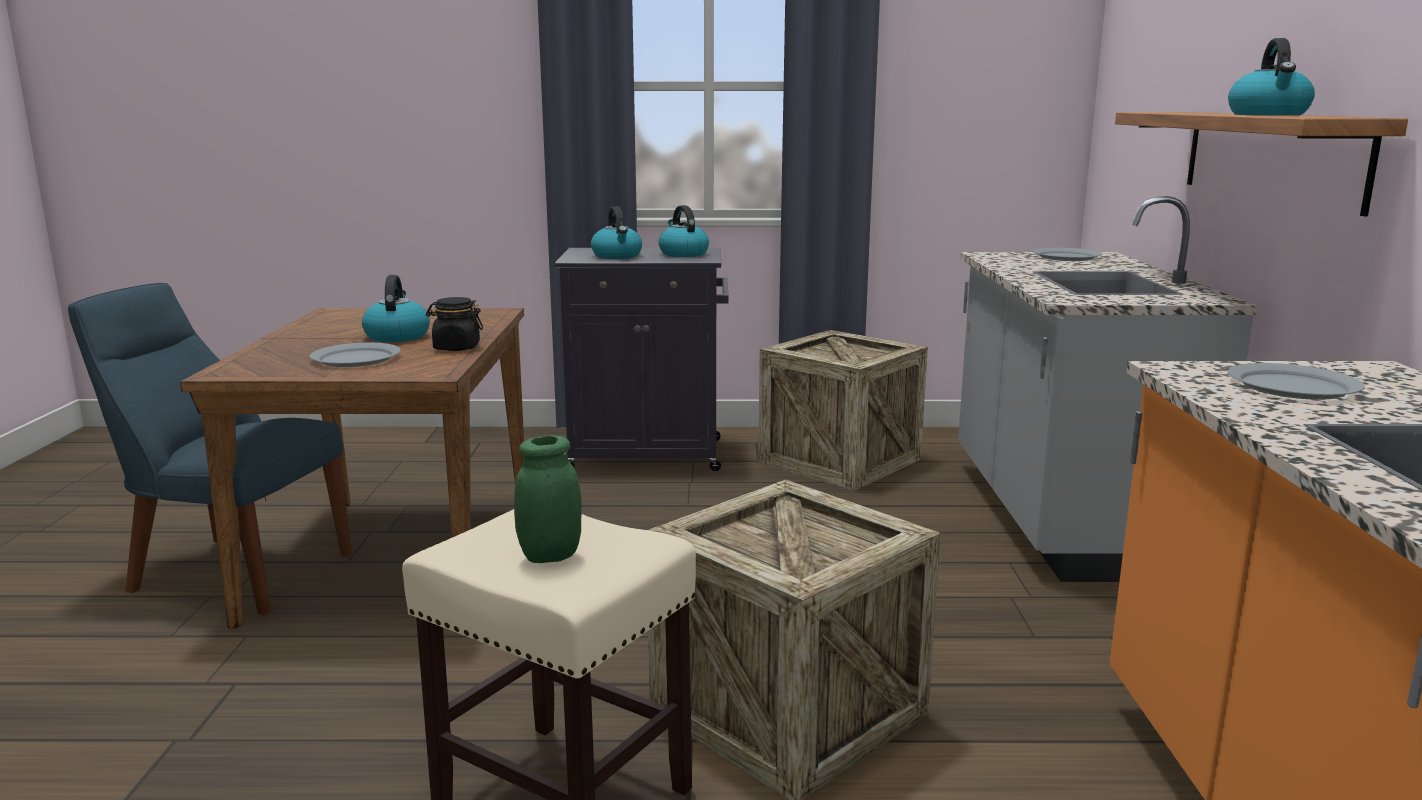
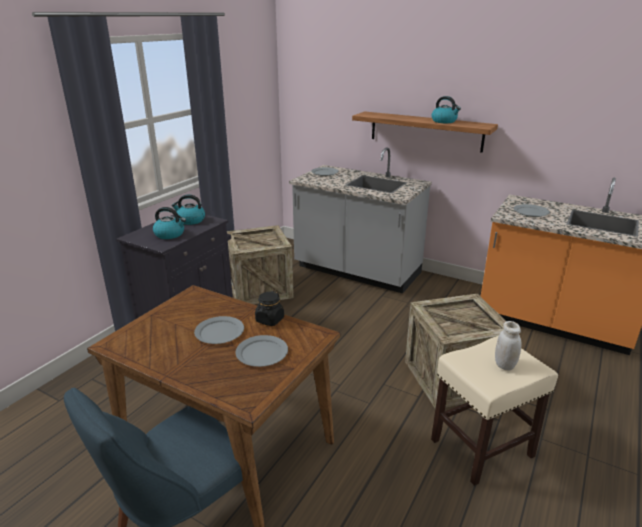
camera: 60 degrees left, 10 degrees up
(397, 336) = (219, 332): kettle -> grey plate
(550, 556) = (504, 365): green jar -> white jar

